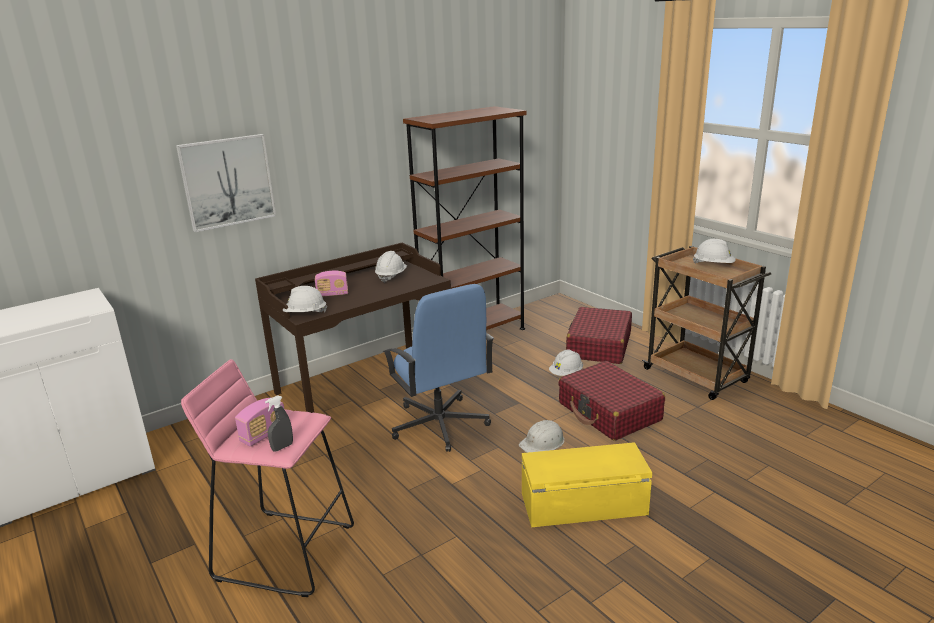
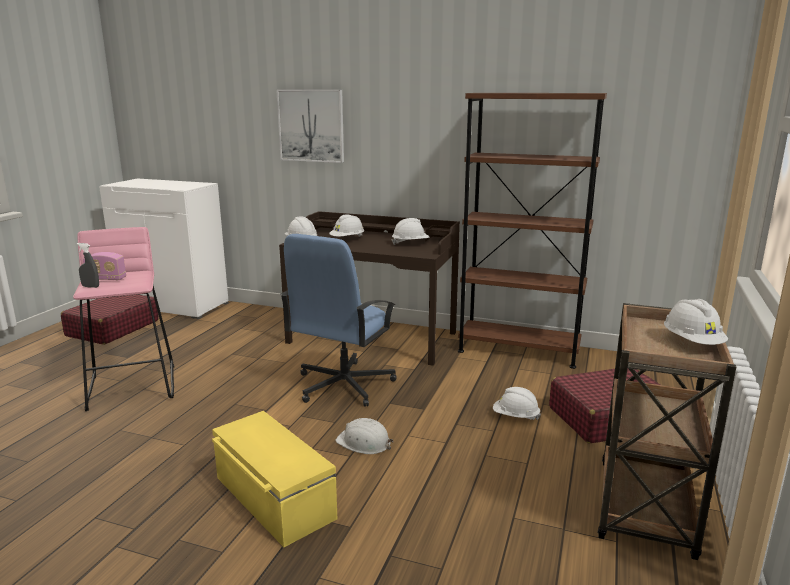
camera: 55 degrees right, 5 degrees down
(332, 294) = (347, 239): radio -> white hard hat
(609, 412) = (468, 465): red suitcase -> red suitcase (112, 328)

